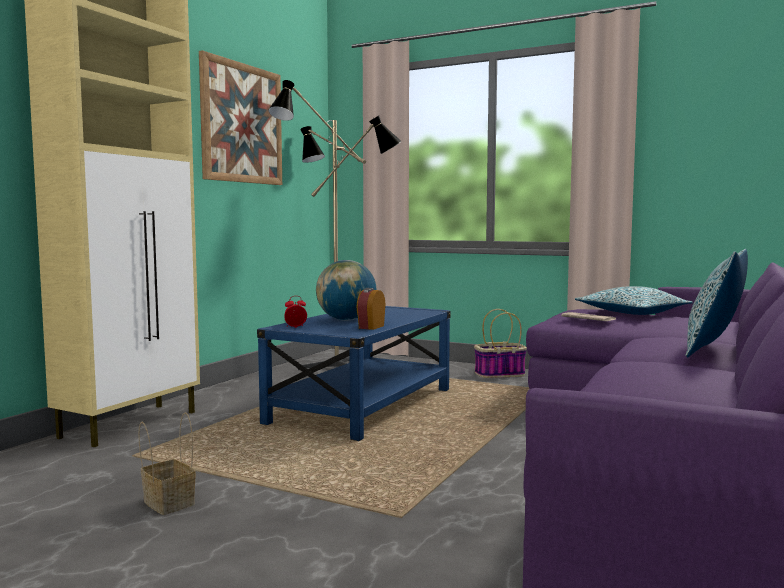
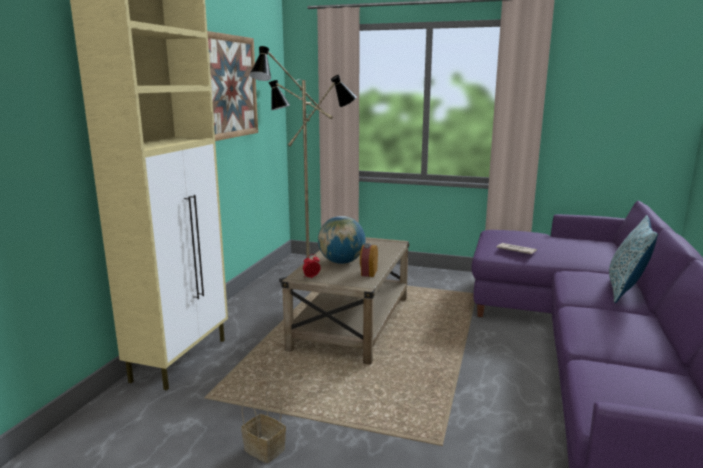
camera: 10 degrees left, 10 degrees up
(363, 406) = (352, 322): blue coffee table -> beige coffee table
(499, 374) = (434, 277): basket -> none
(631, 313) = (540, 239): pillow -> none

